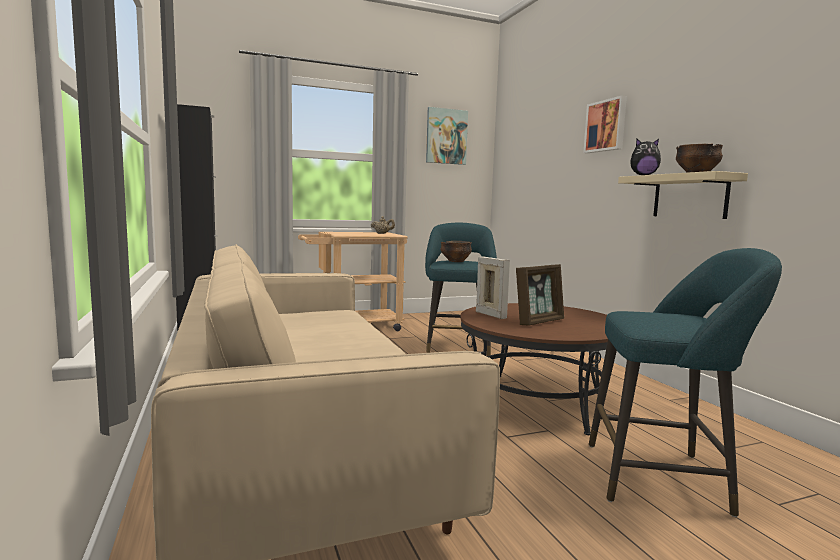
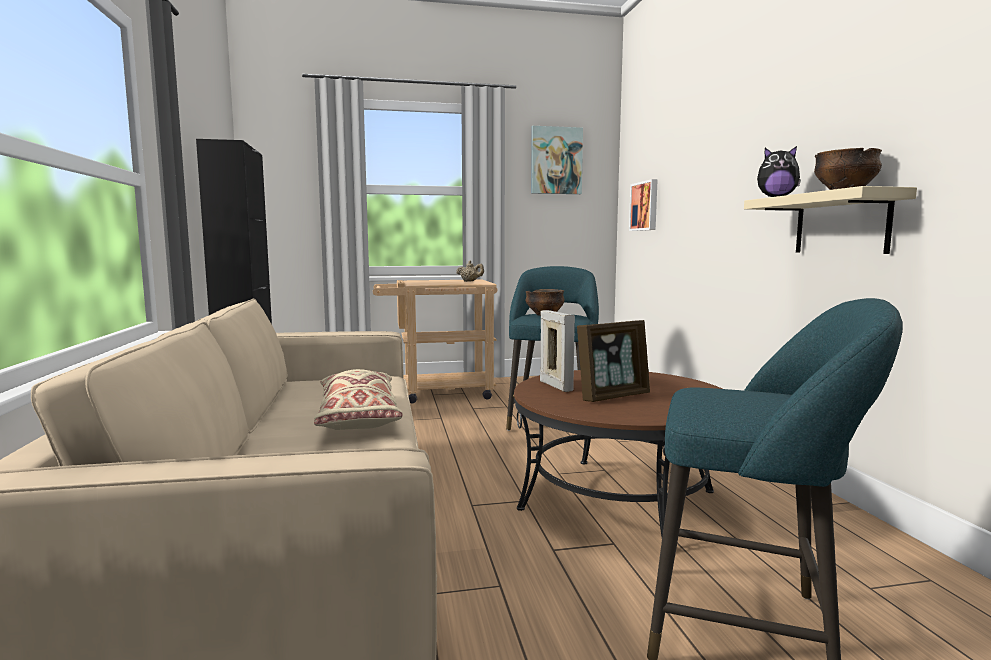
camera: 10 degrees right, 0 degrees up
(350, 339) = (358, 417): none -> beige pillow
(606, 126) = (739, 134): picture -> picture (645, 206)

